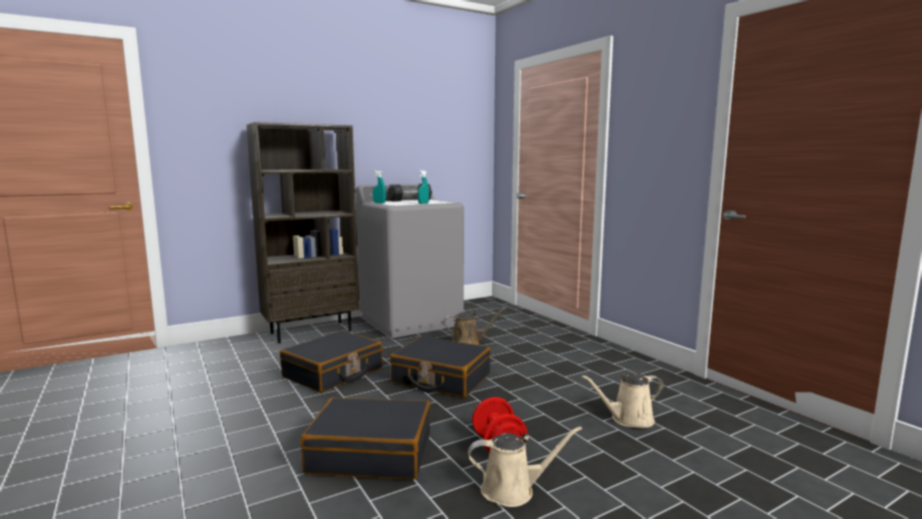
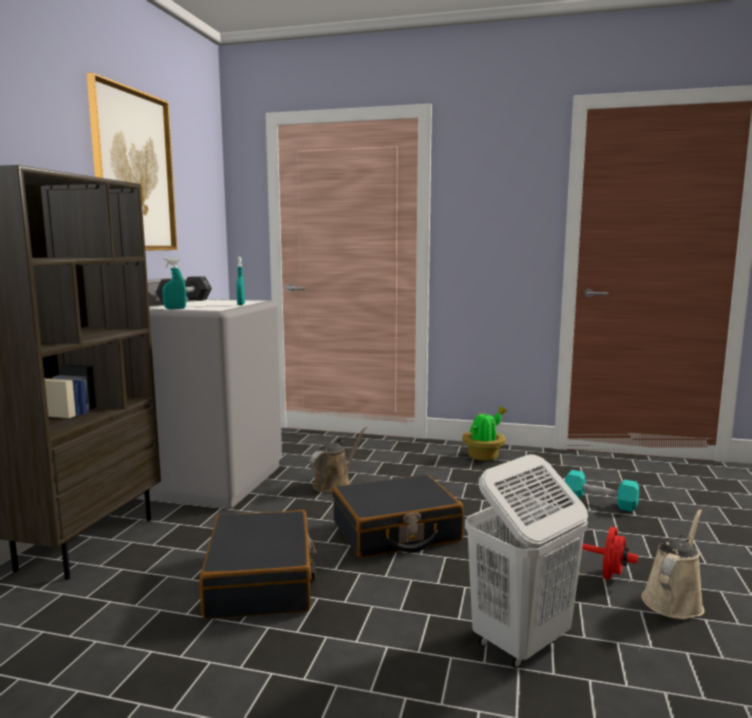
camera: 45 degrees left, 0 degrees up
(371, 453) = (520, 642): black suitcase -> white laundry basket
(393, 115) = (133, 171): none -> picture
(612, 360) = (484, 456): none -> potted plant
(628, 419) = (600, 502): beige watering can -> turquoise dumbbell

